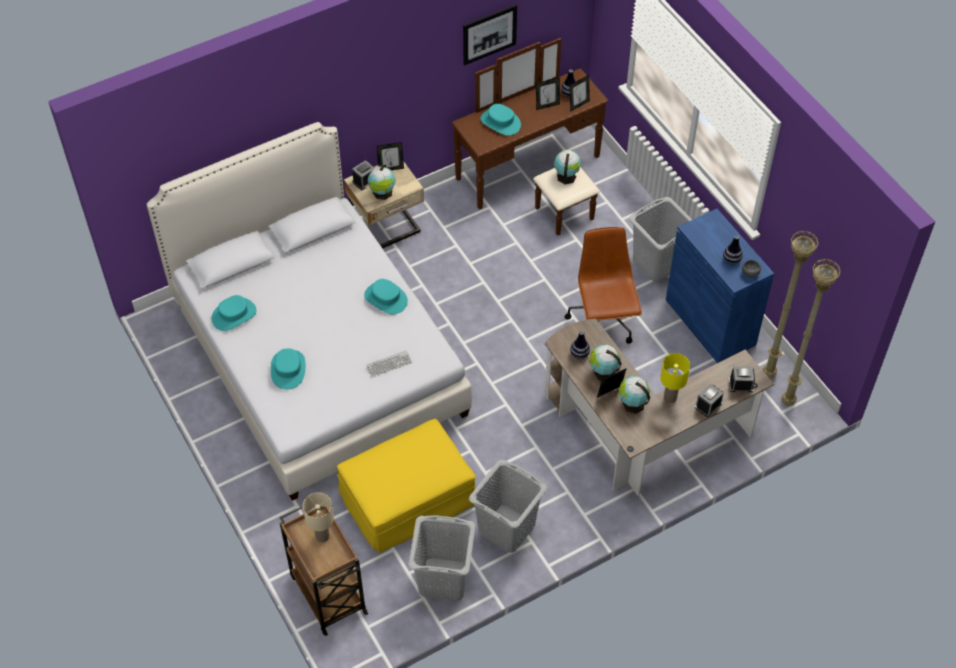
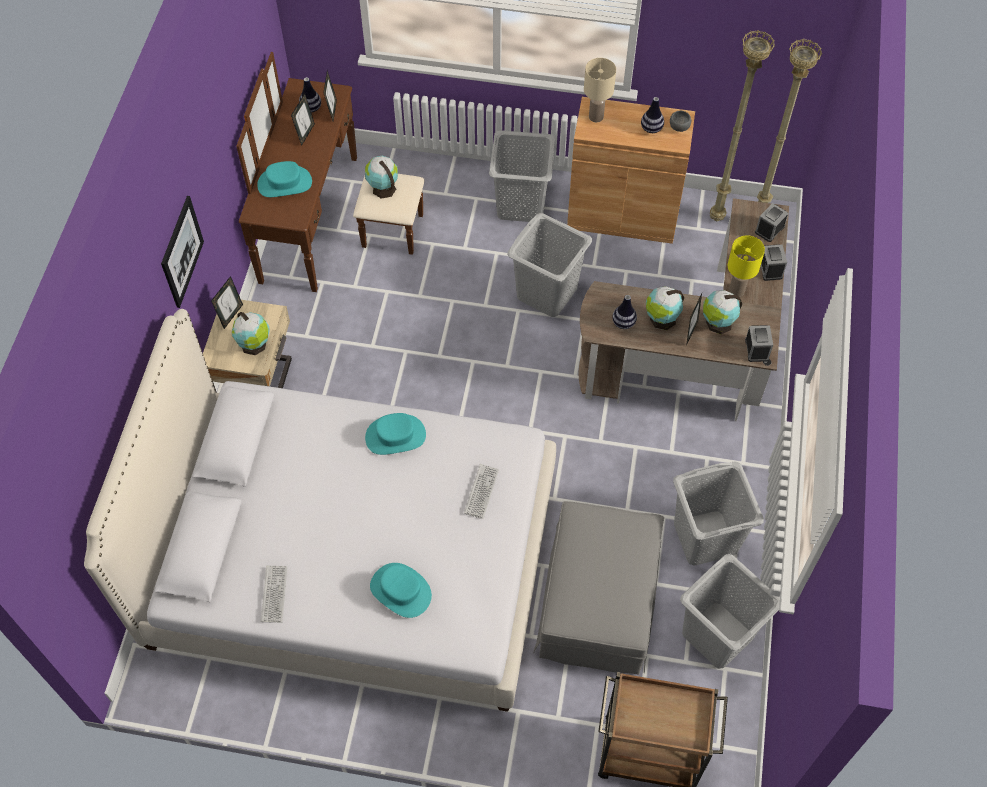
camera: 50 degrees left, 5 degrees up
(234, 315) = (274, 594): turquoise hat -> keyboard
(322, 535) = (655, 704): beige table lamp -> beige table lamp (595, 116)
(364, 181) = (221, 349): alarm clock -> alarm clock (756, 349)
(407, 499) = (598, 600): yellow ottoman -> grey ottoman
(489, 34) = (229, 90): picture -> picture (182, 252)
(603, 323) = (547, 292): brown office chair -> grey laundry basket
(710, 322) = (622, 215): blue cabinet -> brown cabinet

